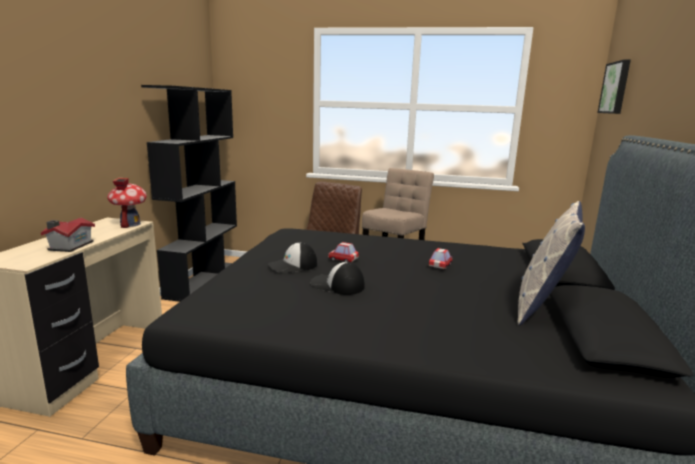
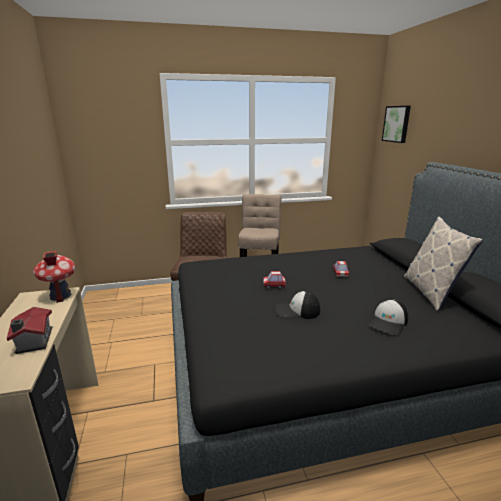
camera: 25 degrees left, 5 degrees up
(203, 280) = (91, 321): black bookcase -> none
(292, 266) = (243, 301): cap -> cap (388, 322)

